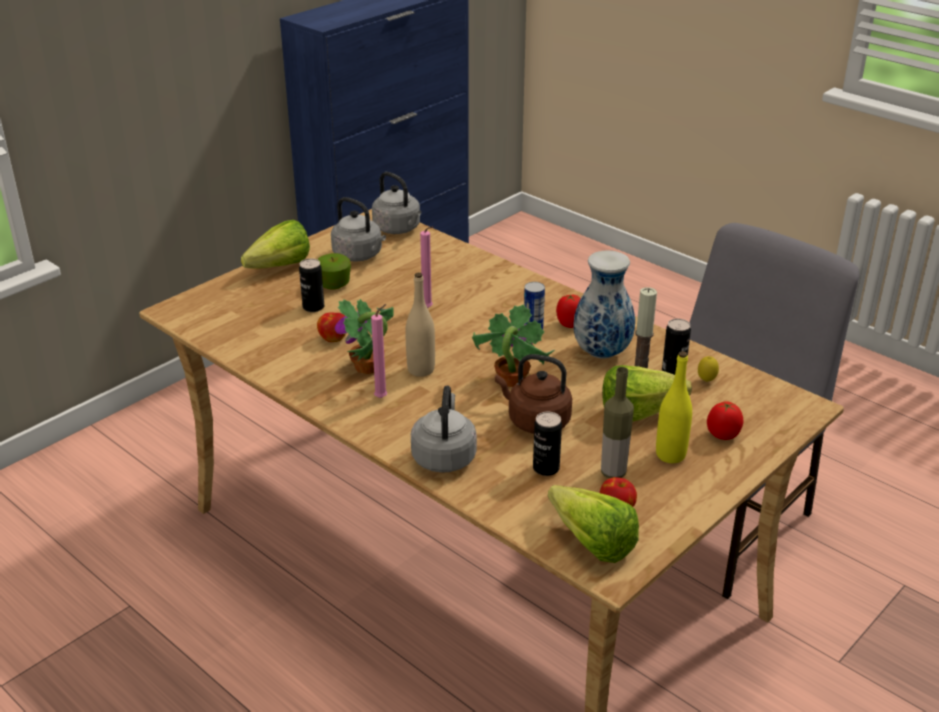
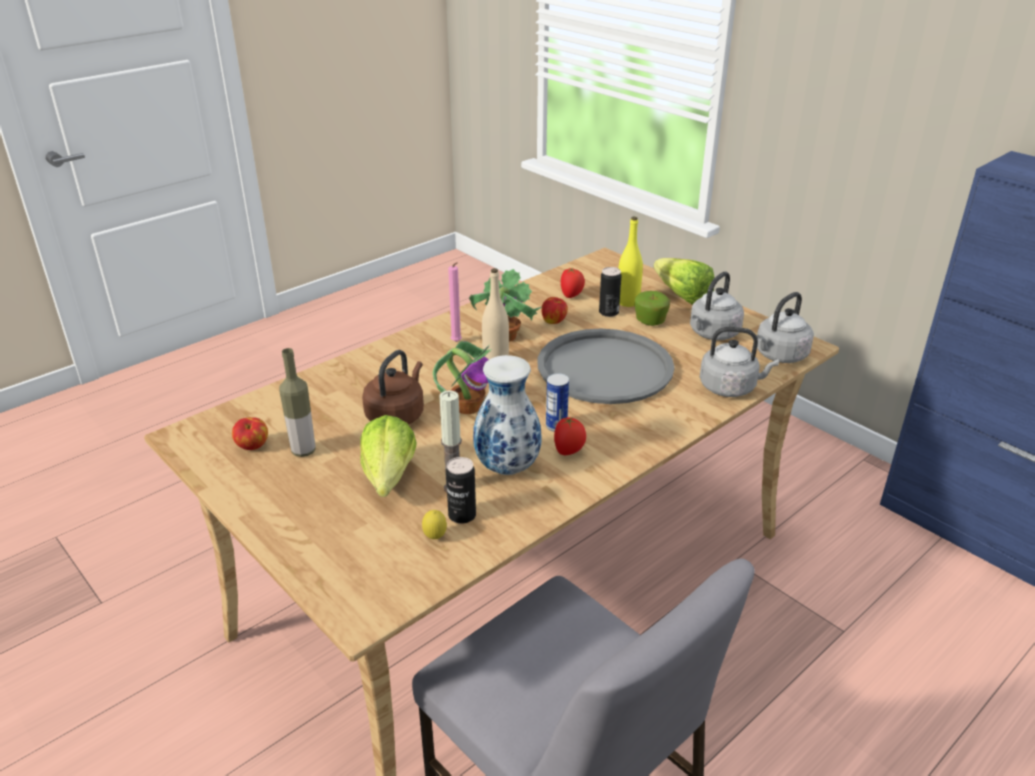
camera: 95 degrees right, 0 degrees up
(428, 309) = (605, 368): pink candle -> grey tray
(444, 456) = (364, 367): grey kettle -> grey kettle (730, 388)
(546, 468) = (326, 415): can -> none
(587, 538) = (226, 427): lettuce -> none
(670, 455) = (313, 489): yellow bottle -> yellow bottle (627, 302)
(722, 435) = (330, 531): tomato -> tomato (571, 295)

